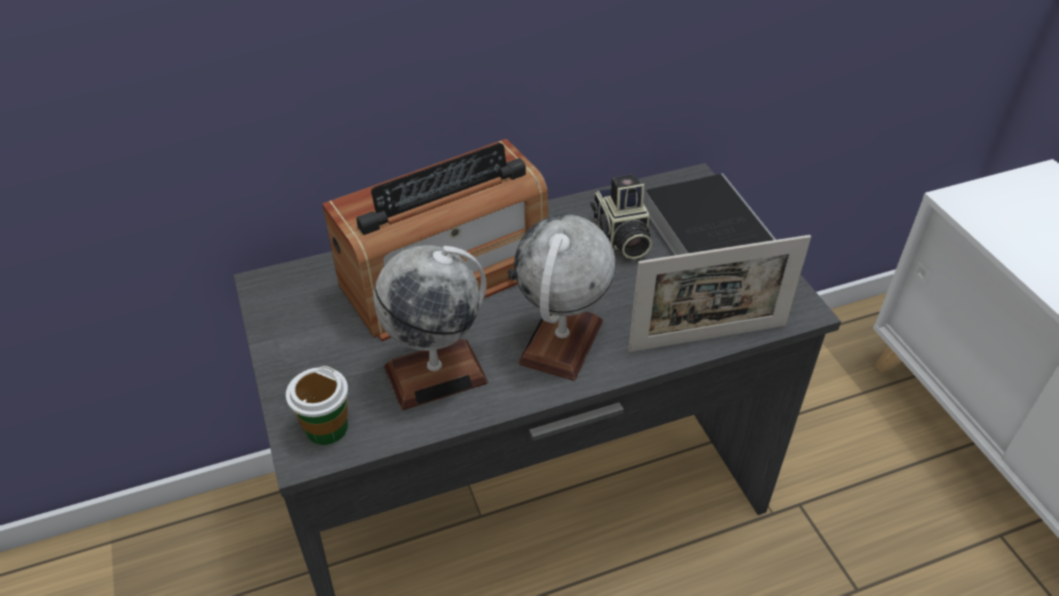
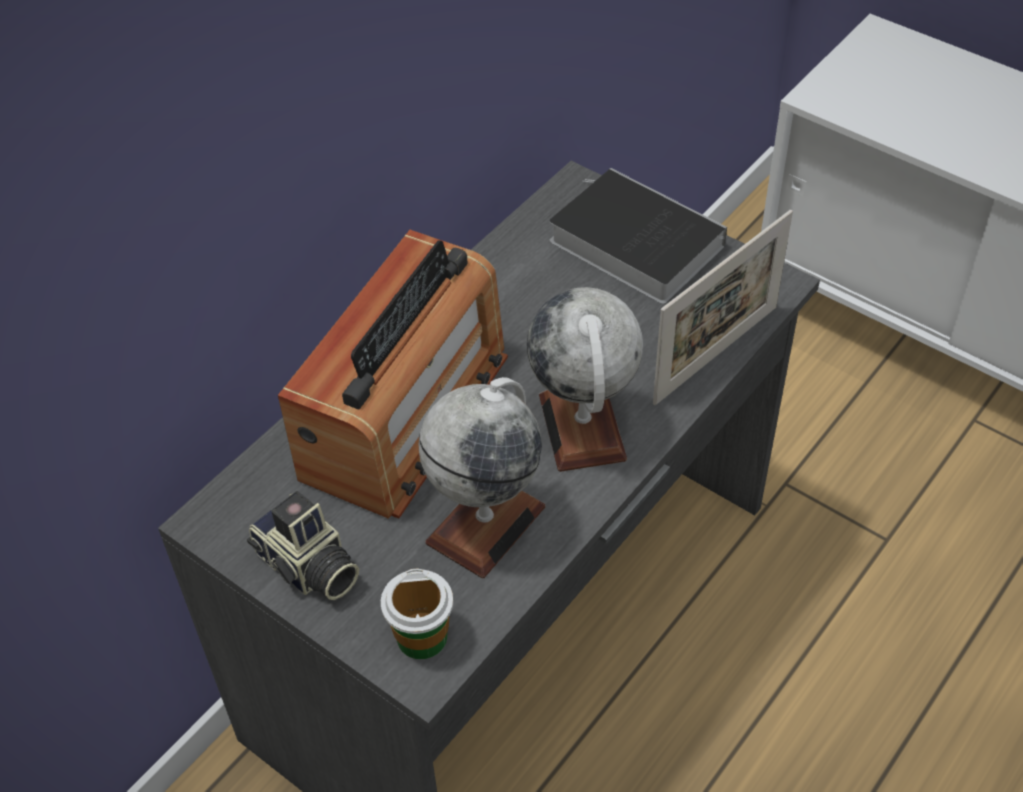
camera: 30 degrees left, 5 degrees up
(620, 237) = (552, 285): camera -> camera (307, 568)

